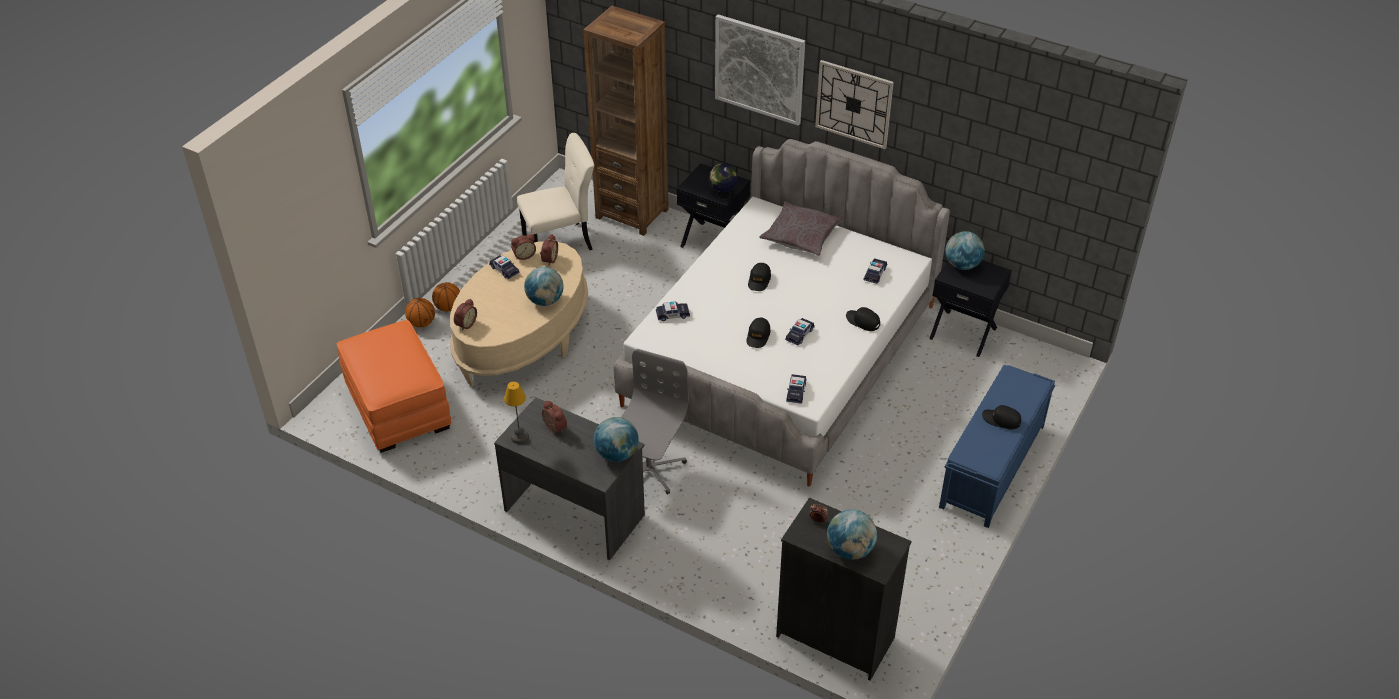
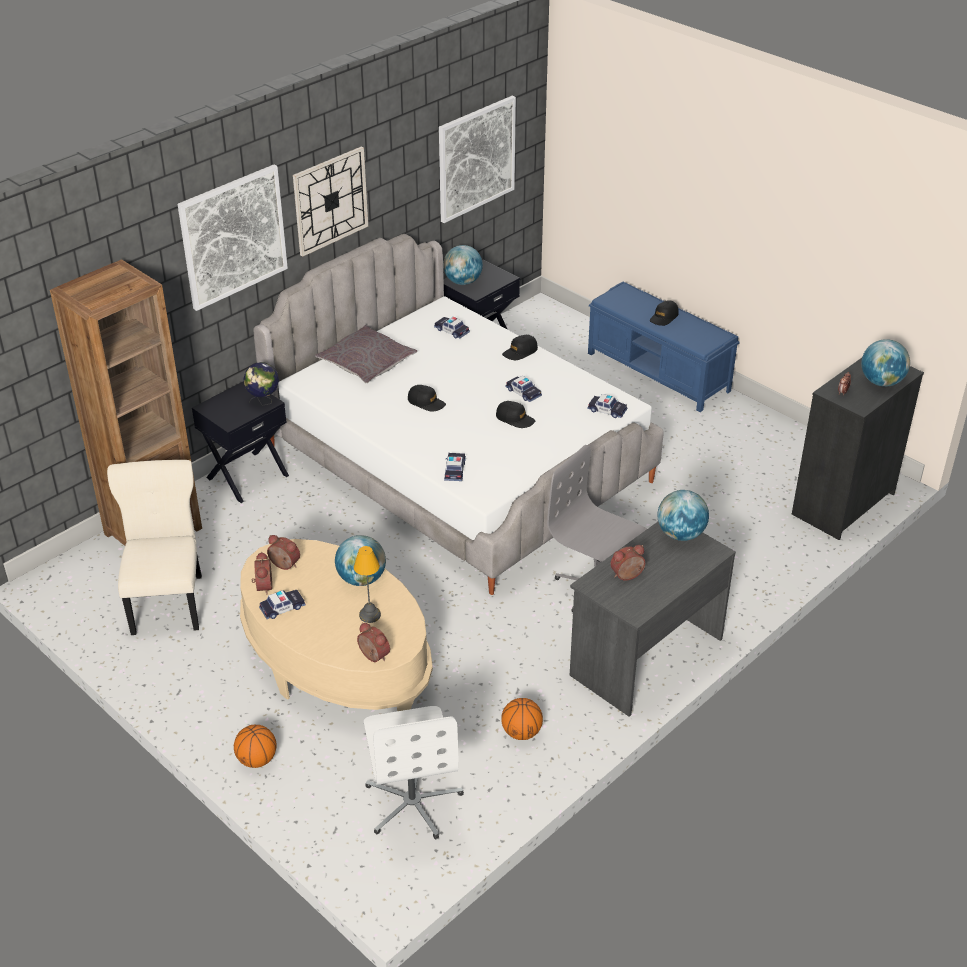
camera: 75 degrees left, 5 degrees down
(397, 406) = (413, 802): orange ottoman -> white office chair
(448, 307) = (239, 728): basketball -> basketball (521, 733)
(520, 437) = (635, 605): table lamp -> table lamp (370, 615)
(1024, 177) = (476, 158): none -> picture

